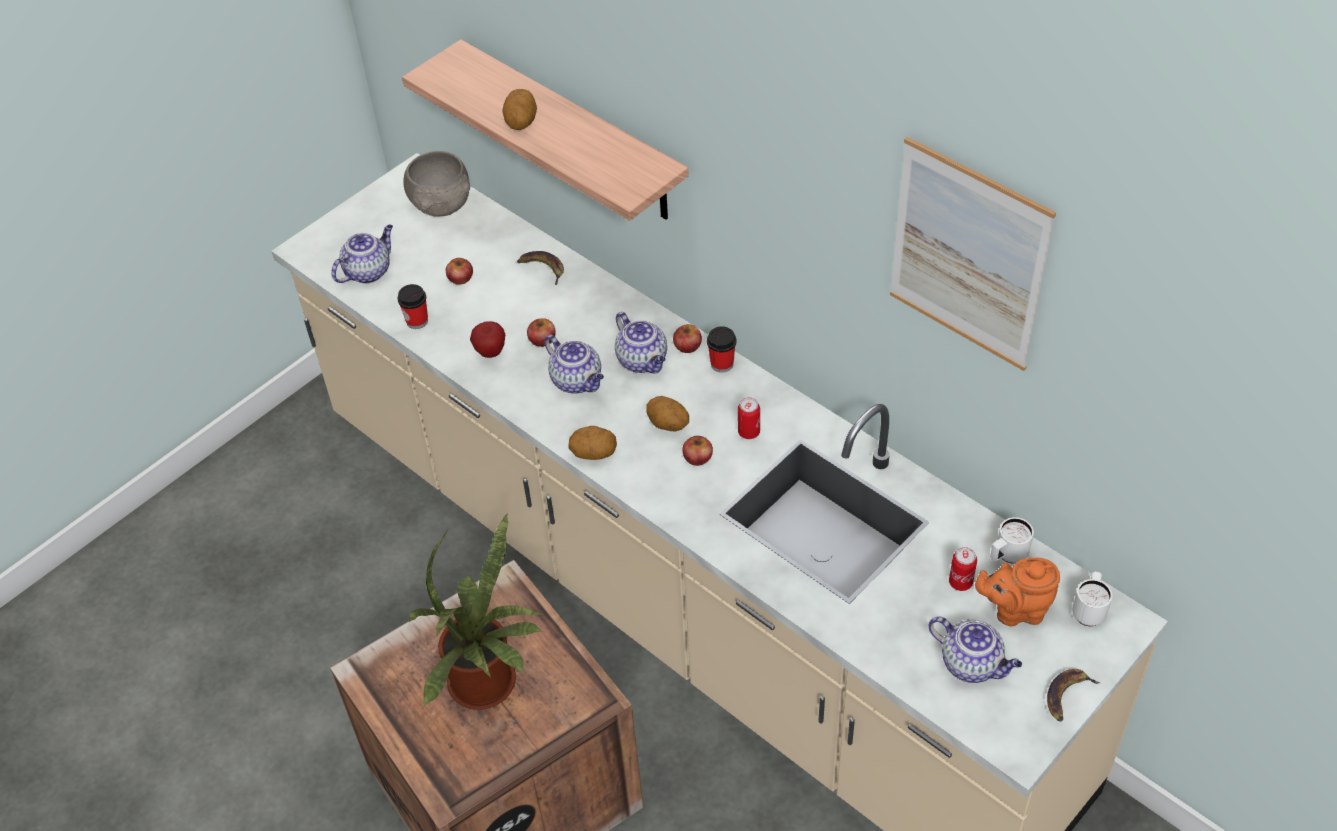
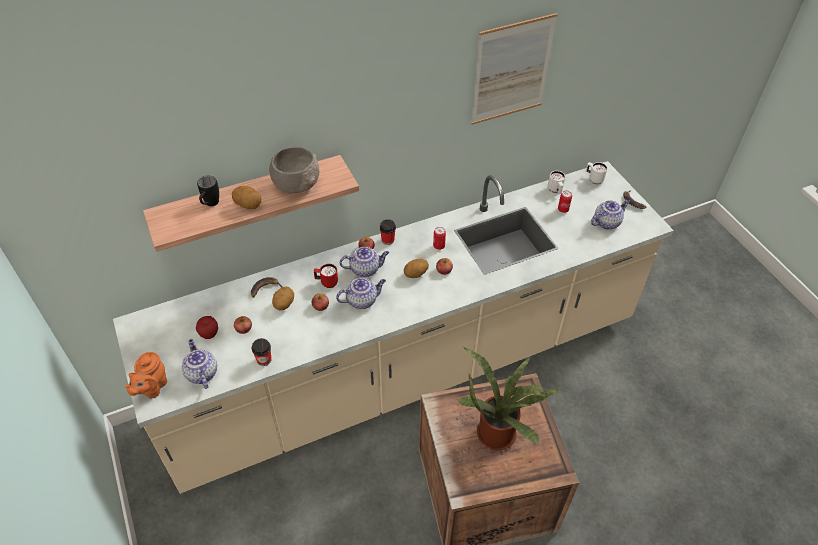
camera: 70 degrees left, 0 degrees up
(442, 204) = (171, 319): grey bowl -> grey bowl (296, 184)
(490, 352) = (314, 332): apple -> apple (209, 334)
(502, 89) = (210, 205): none -> black mug
(590, 328) = (326, 282): none -> red mug
(594, 453) = (418, 310): potato -> potato (284, 304)
(1015, 610) = (584, 199): orange teapot -> orange teapot (152, 388)

